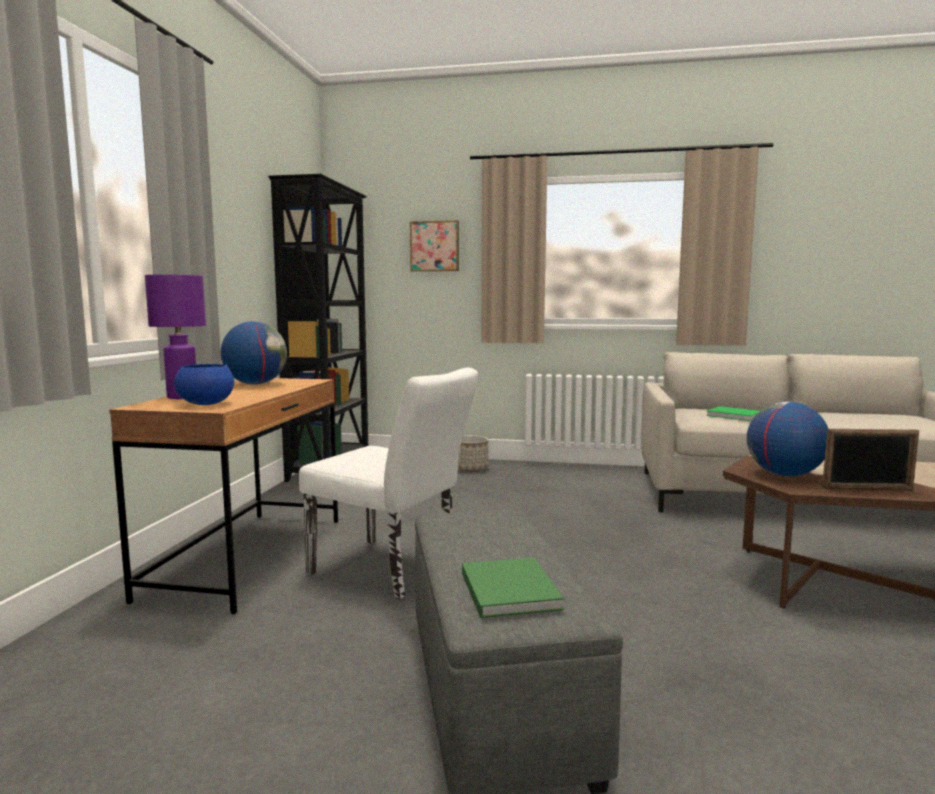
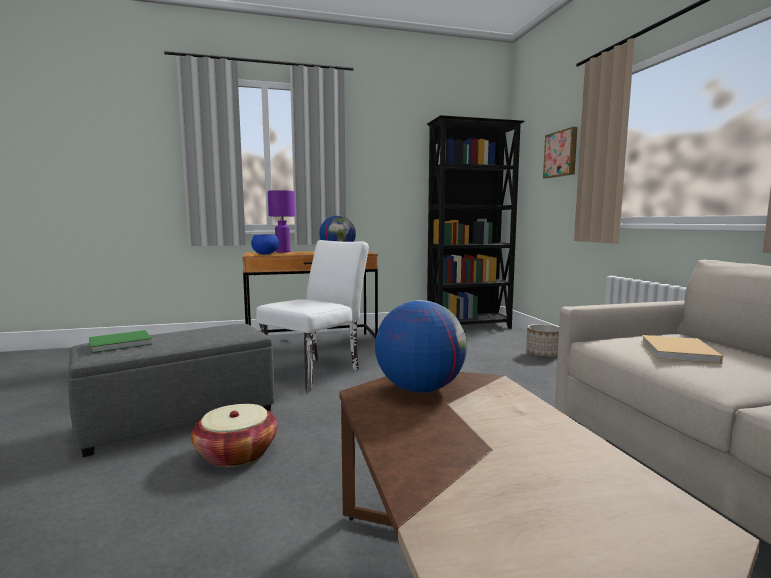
camera: 65 degrees right, 0 degrees up
(392, 570) = (317, 371): white chair -> white chair turned 150 degrees counterclockwise
(641, 651) = (237, 453): none -> basket
(735, 416) = (678, 352): green book -> beige book
(867, 489) = (394, 426): picture frame -> none

